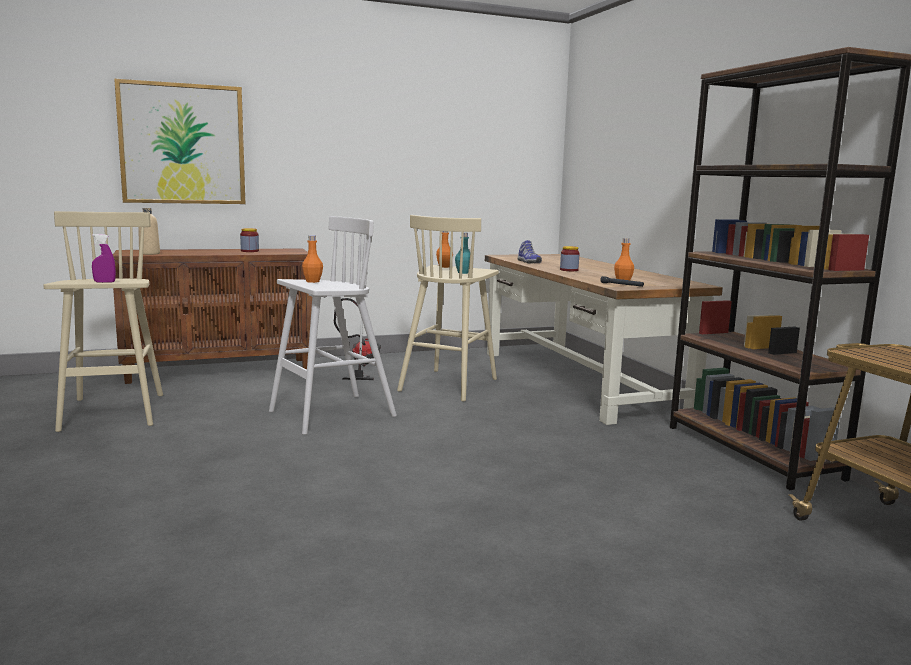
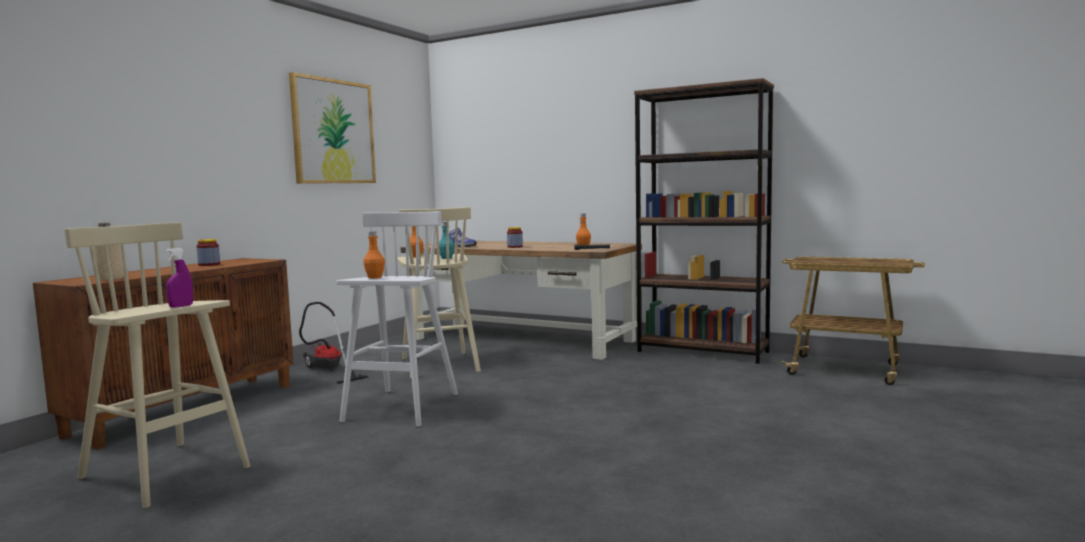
camera: 40 degrees left, 5 degrees down
(182, 144) = (108, 146): picture -> picture (333, 131)

